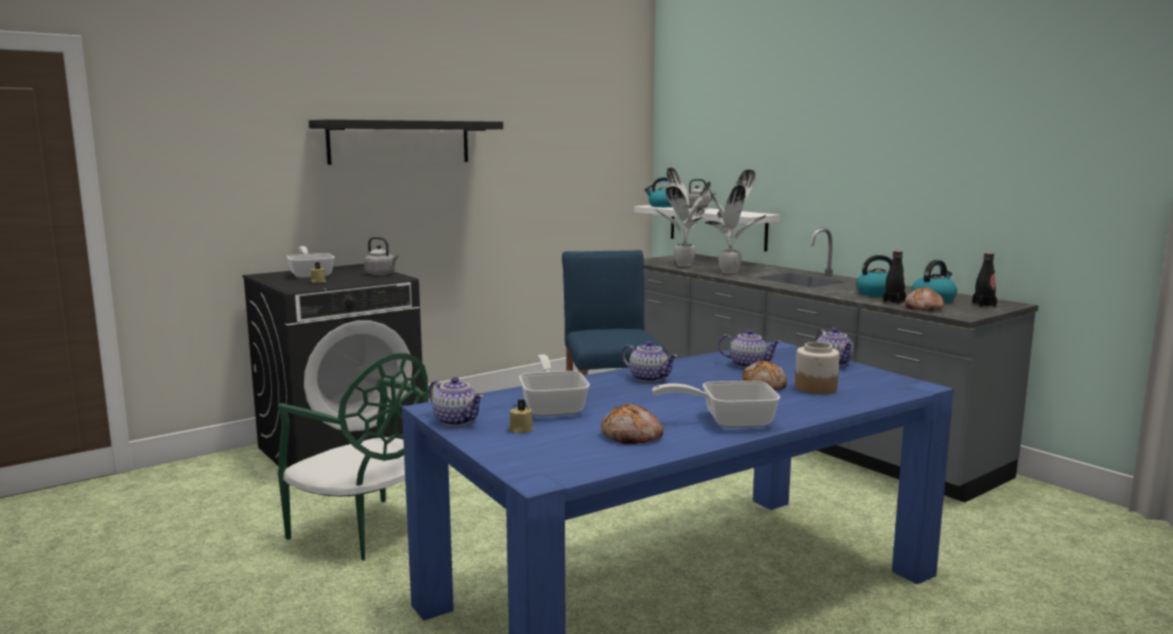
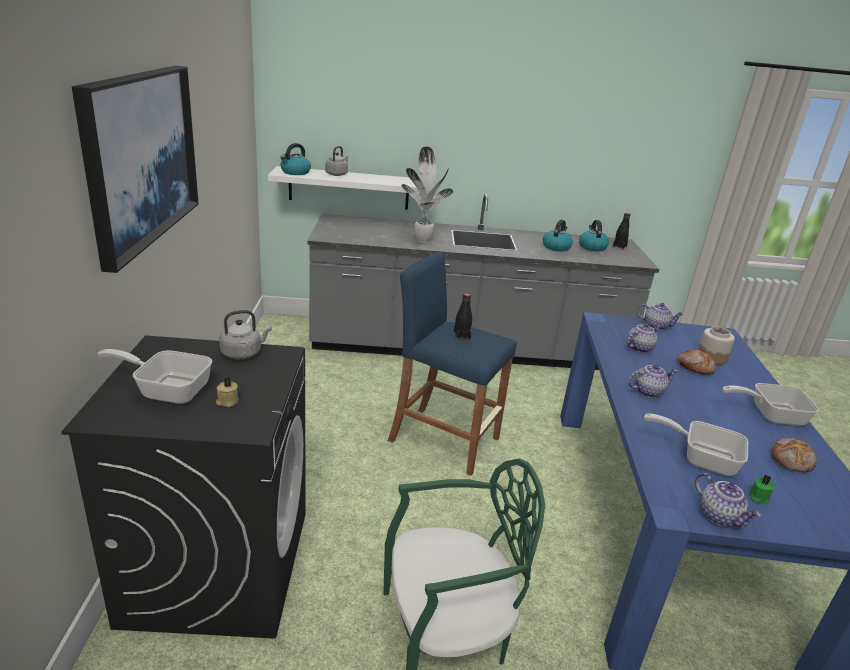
camera: 55 degrees left, 15 degrees up
(400, 142) = (141, 157): black shelf -> picture
(457, 421) = (720, 516): teapot -> teapot turned 75 degrees clockwise
(520, 429) = (757, 497): beige candle -> green candle
(683, 264) = (367, 236): potted plant -> none
(728, 421) = (770, 414): frying pan -> frying pan turned 60 degrees clockwise
(894, 302) = (587, 256): black bottle -> black bottle (461, 336)
(923, 308) = (612, 259): bread -> none

